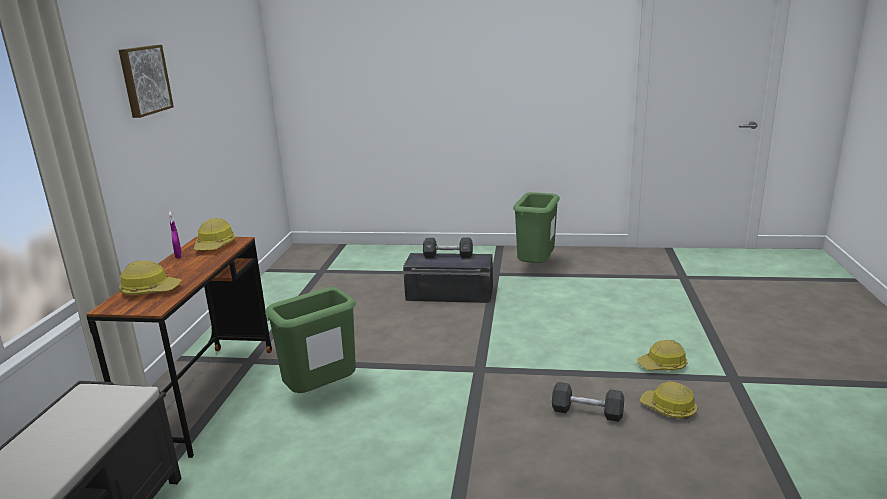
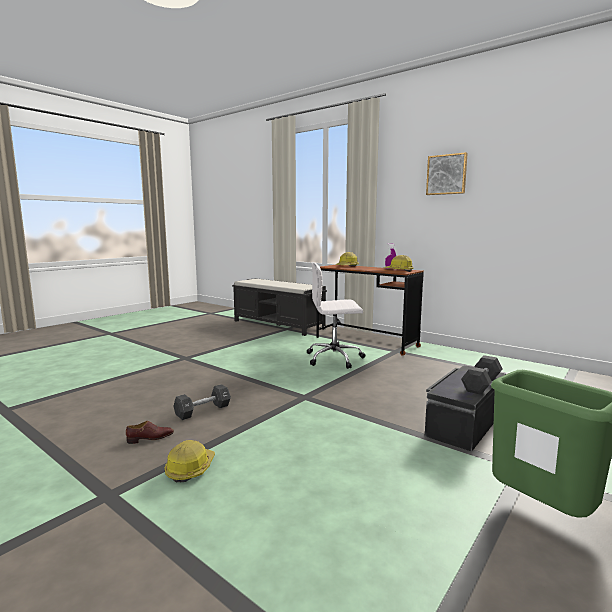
camera: 120 degrees right, 10 degrees down
(321, 394) = (335, 358): green trash can -> white office chair
(668, 409) = (150, 438): hard hat -> brown shoe

